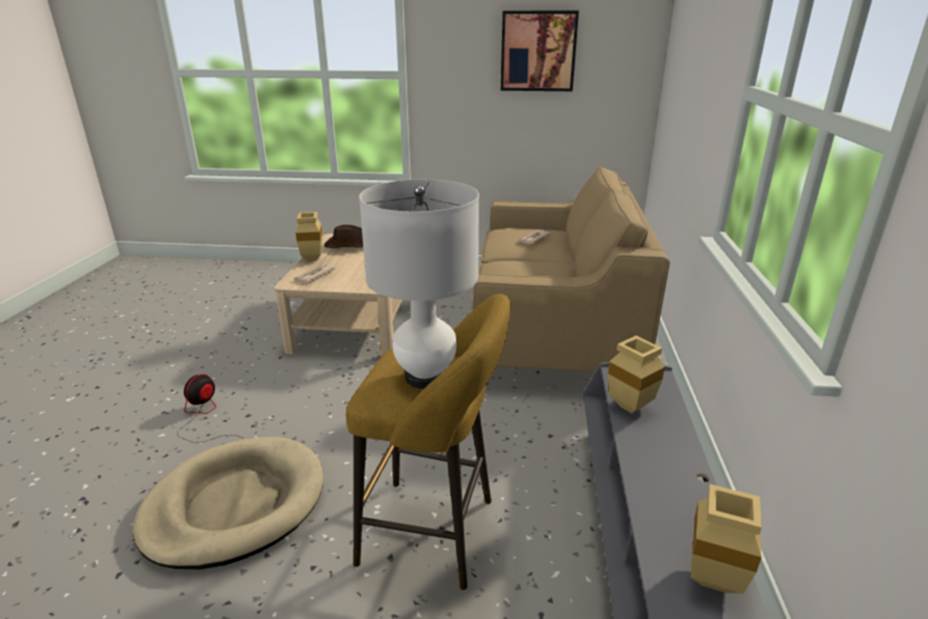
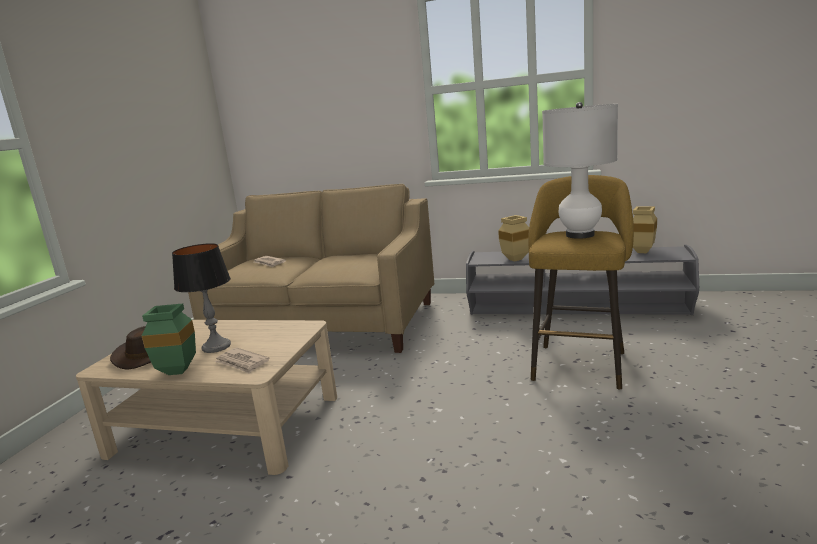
camera: 80 degrees left, 10 degrees down
(203, 417) = (419, 519): fan -> none
(235, 505) = (574, 457): beige dog bed -> none
(311, 258) = (175, 372): beige vase -> green vase
(349, 262) = (216, 347): none -> table lamp
(538, 51) = (145, 107): picture -> none

